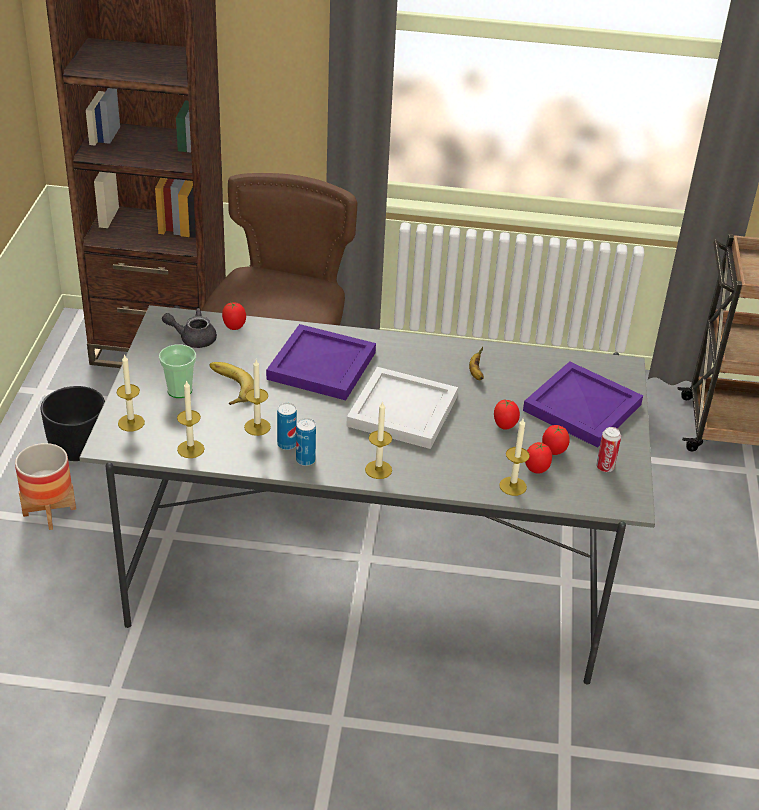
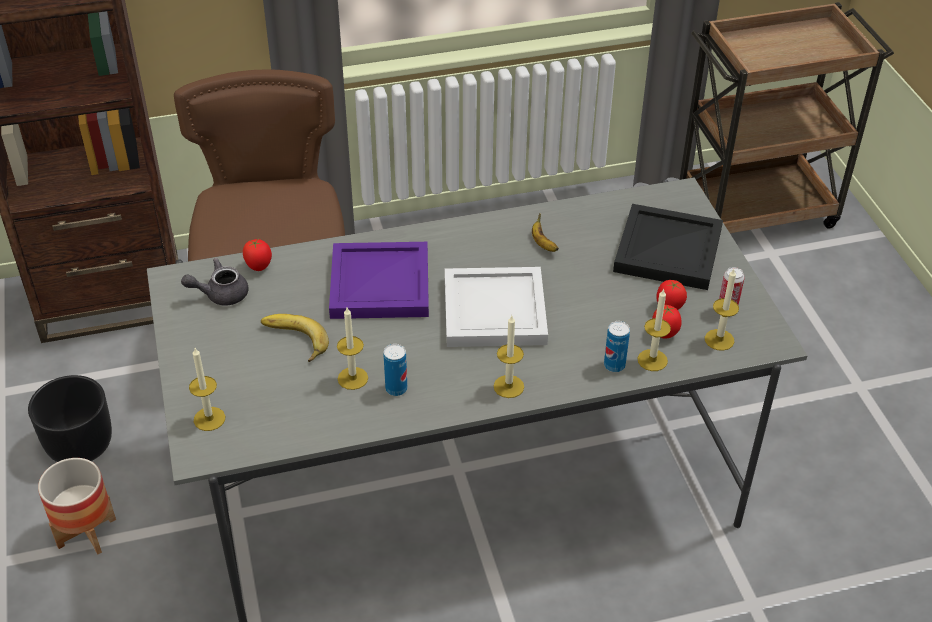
camera: 20 degrees left, 5 degrees up
(179, 390) = (242, 362): cup -> none
(190, 449) = (295, 429): candle -> candle (719, 340)
(305, 460) = (427, 401): can -> can (614, 365)
(505, 426) = (606, 295): tomato -> none
(582, 409) = (669, 252): purple tray -> black tray

